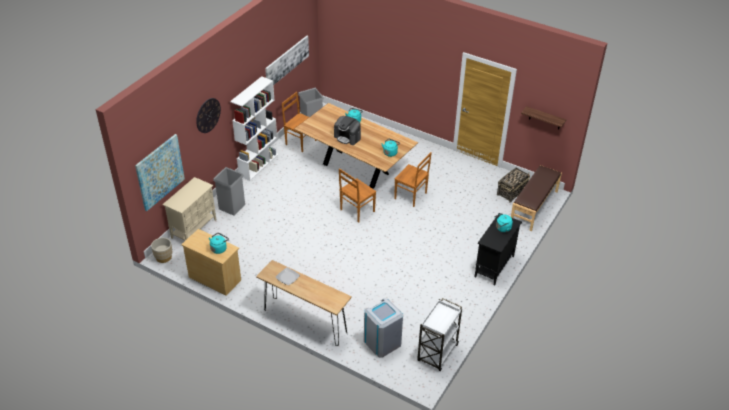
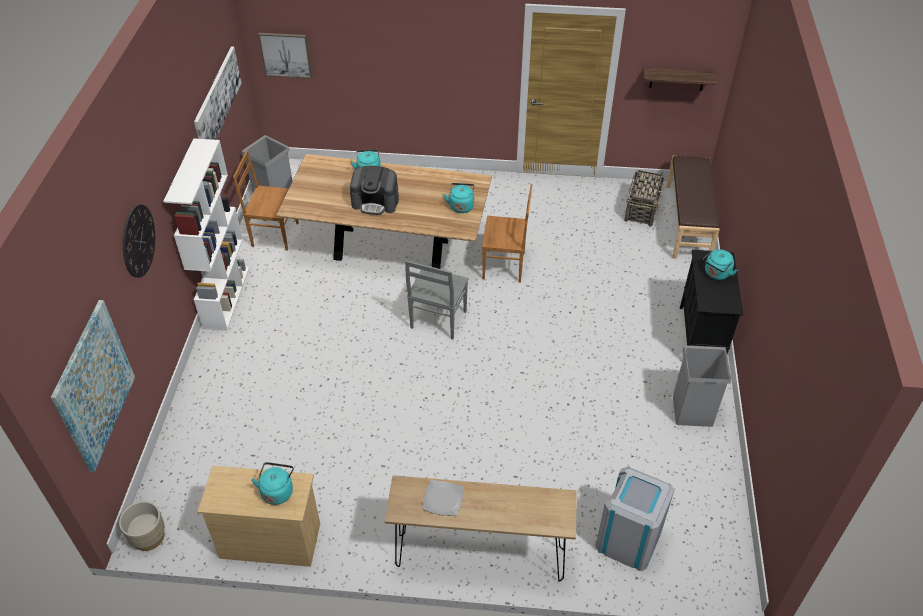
camera: 25 degrees left, 5 degrees up
(194, 228) = (176, 457): beige cabinet -> none
(232, 207) = (222, 389): grey trash can -> grey trash can (692, 411)
(338, 47) = (285, 54): none -> picture
(356, 211) = (437, 321): brown chair -> grey chair
(437, 353) = (723, 522): white cart -> none

